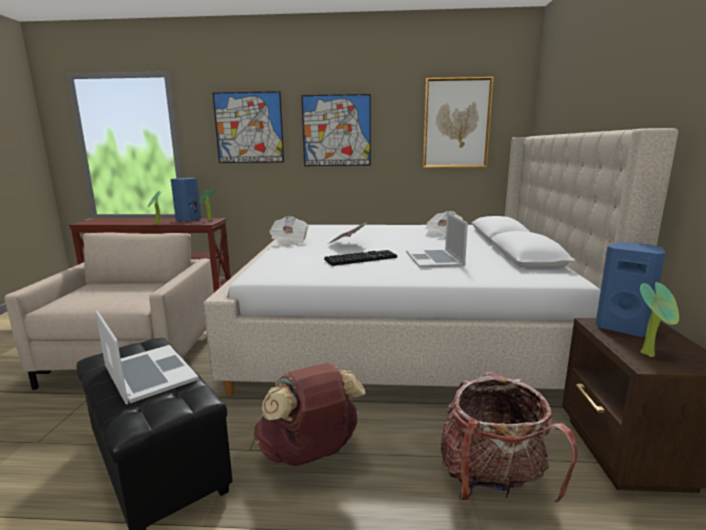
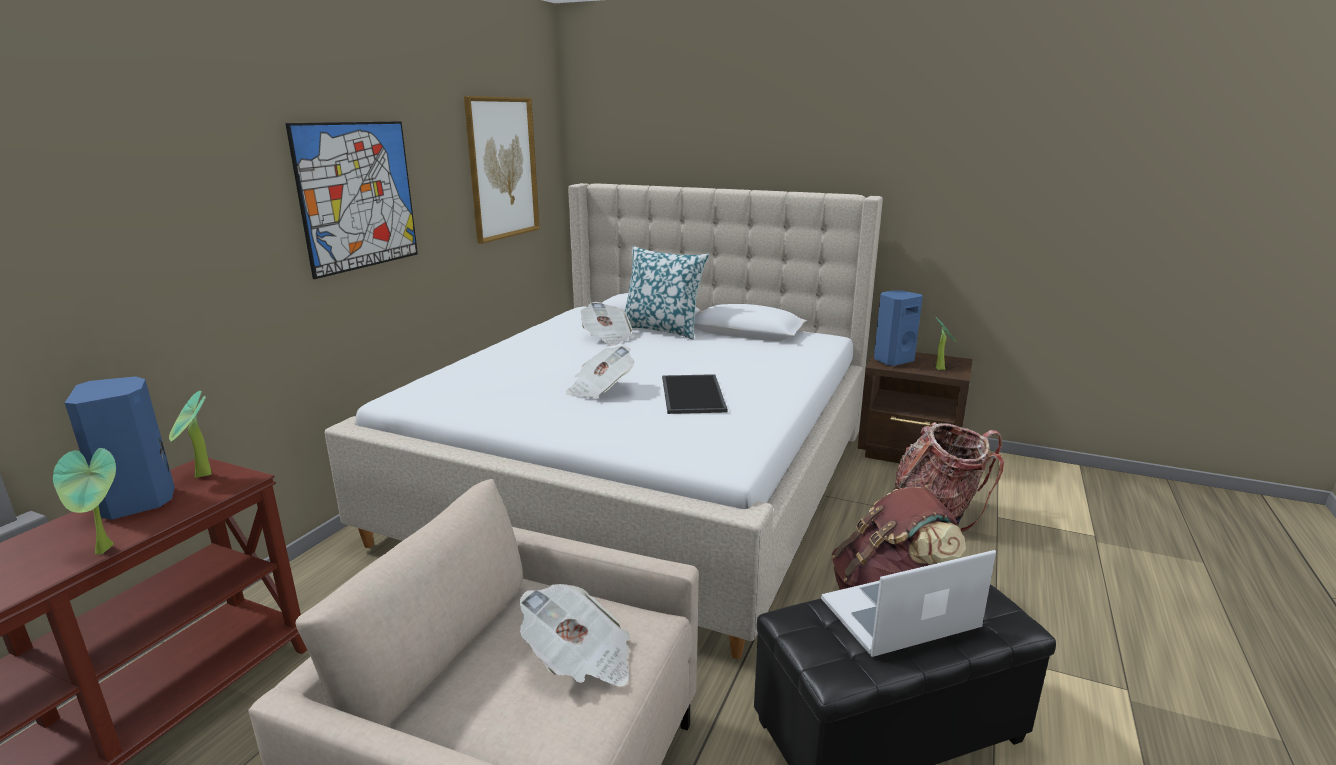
camera: 70 degrees left, 5 degrees up
(249, 128) = (176, 209): picture -> none
(289, 242) = (537, 423): newspaper -> newspaper (580, 660)
(361, 258) = (691, 394): keyboard -> tray
(434, 259) = (723, 363): laptop -> none
(483, 241) = (662, 329): none -> pillow

